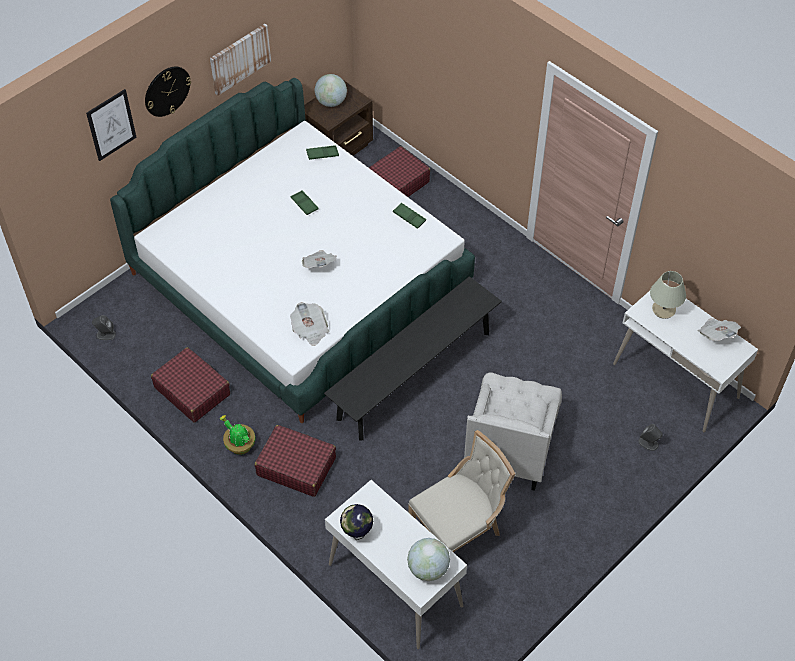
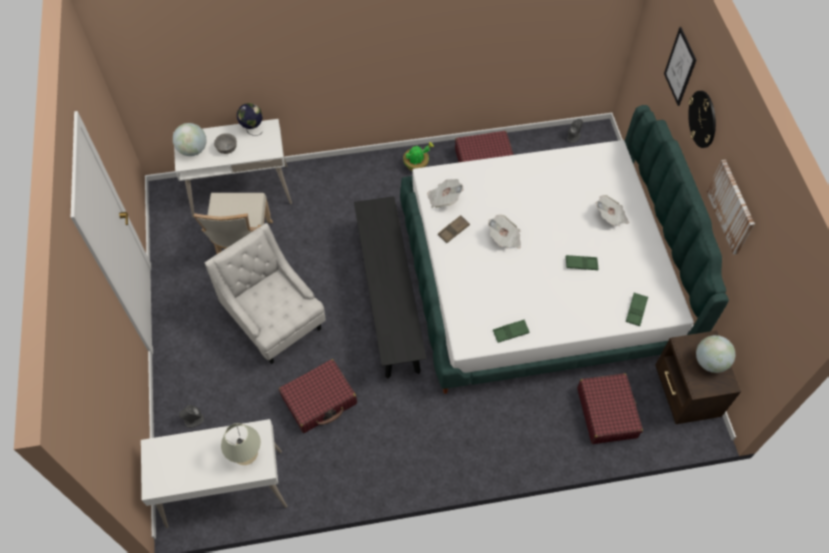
camera: 125 degrees right, 5 degrees up
(296, 466) = (373, 187): red suitcase -> red suitcase (319, 400)
(340, 304) = (453, 230): none -> brown tray
(401, 537) = (227, 149): none -> grey bowl
(716, 335) = (184, 476): newspaper -> newspaper (611, 217)

